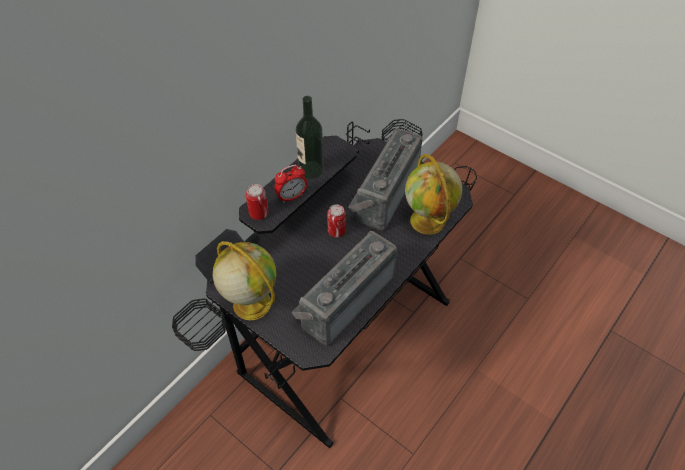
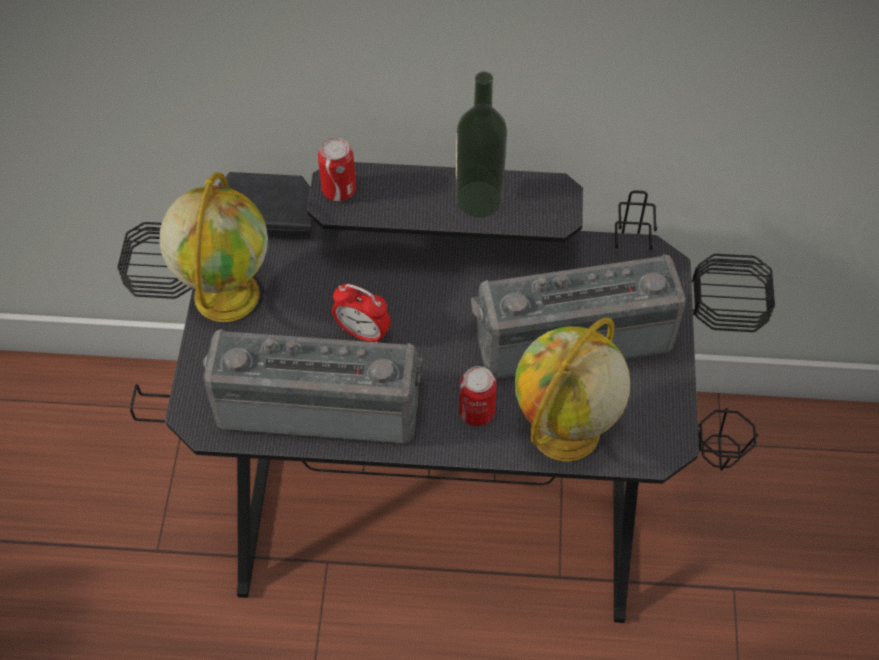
camera: 55 degrees right, 5 degrees up
(291, 197) = (403, 208): alarm clock -> alarm clock (362, 332)
(336, 231) = (438, 318): can -> can (476, 412)

